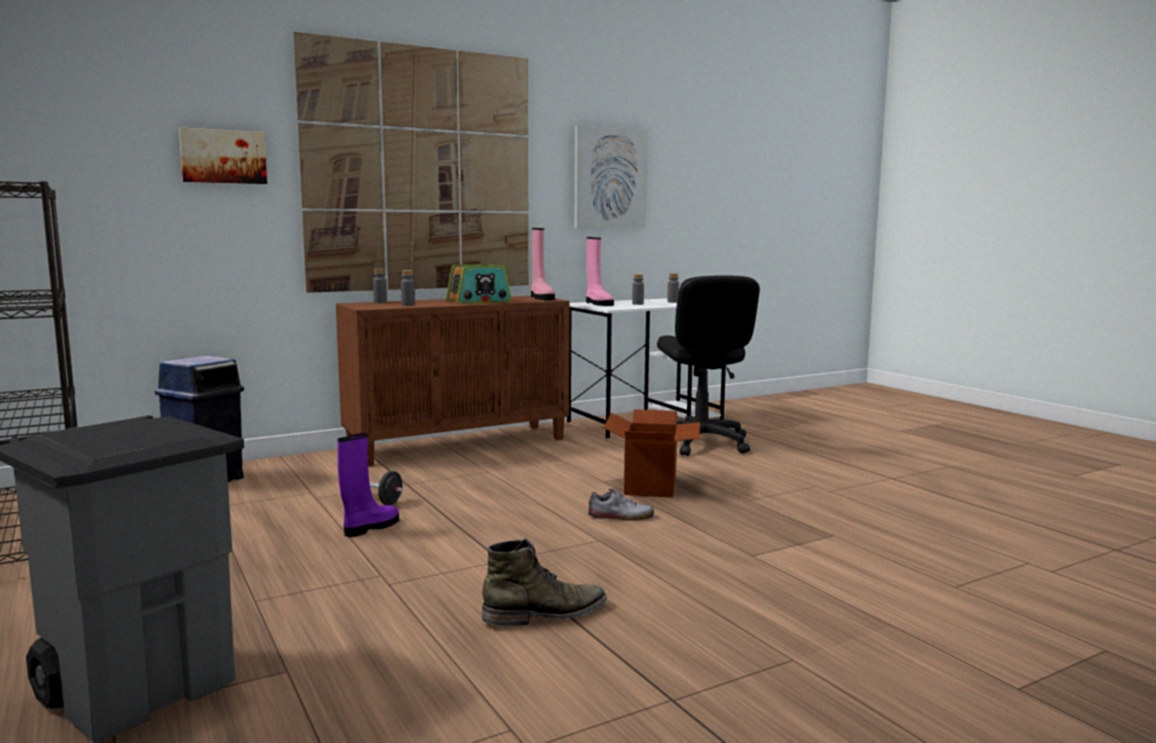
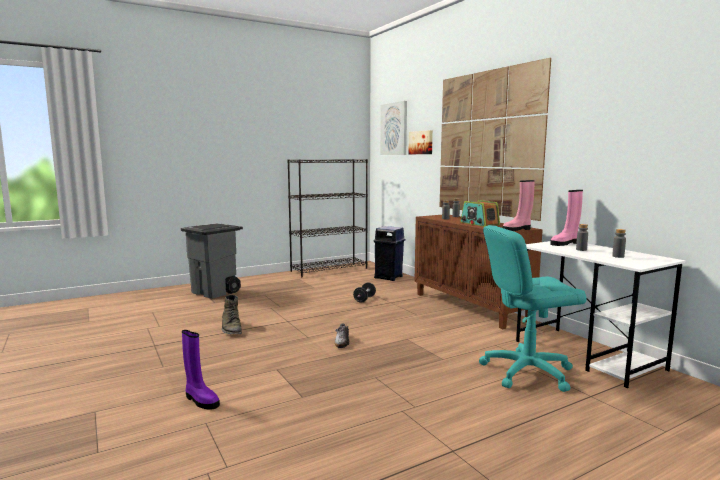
camera: 90 degrees right, 0 degrees up
(370, 527) = (330, 301): purple boot -> purple boot (200, 400)
(609, 178) = (614, 140): picture -> picture (394, 129)
(651, 486) = (400, 351): cardboard box -> none
(700, 443) = (527, 372): black office chair -> turquoise office chair

